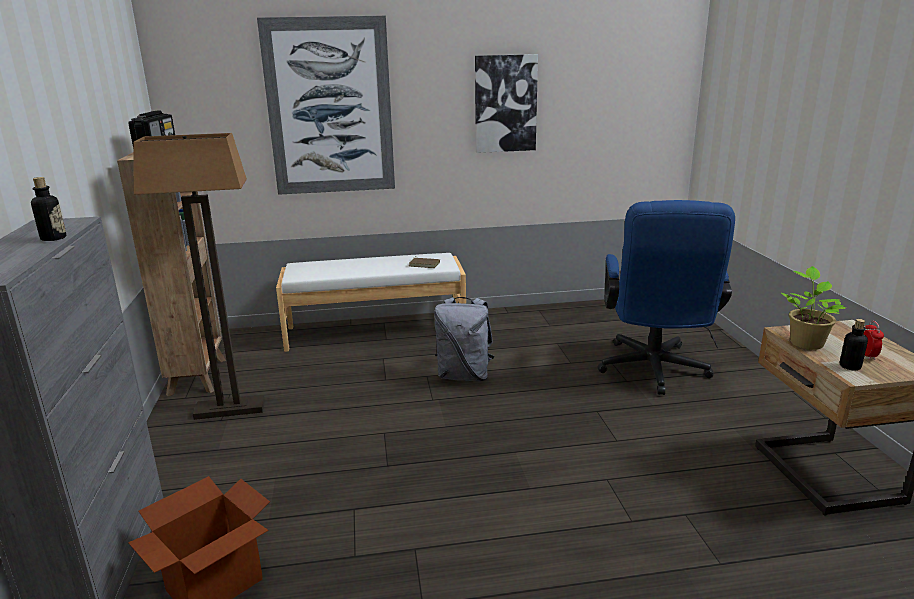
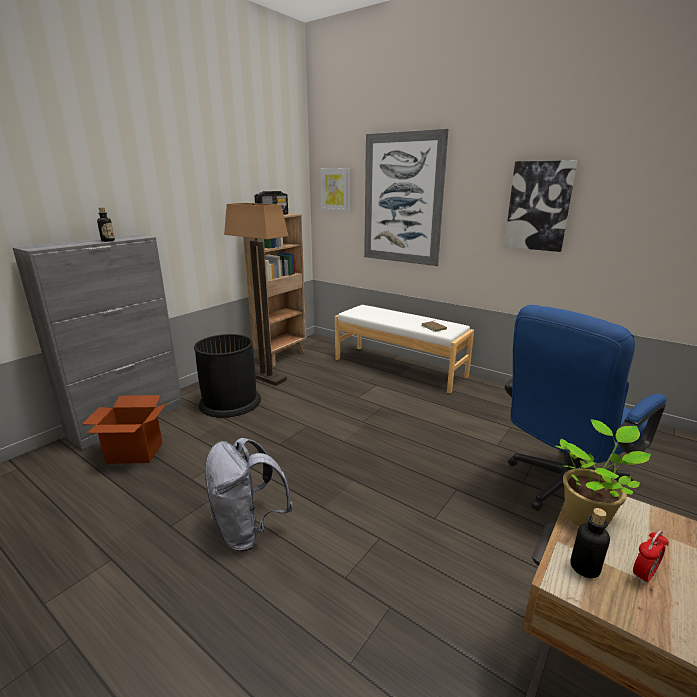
camera: 45 degrees right, 0 degrees up
(207, 100) = (335, 189): none -> picture
(235, 459) = (230, 402): none -> black trash can
(464, 376) = (405, 417): grey backpack -> grey backpack (248, 530)

